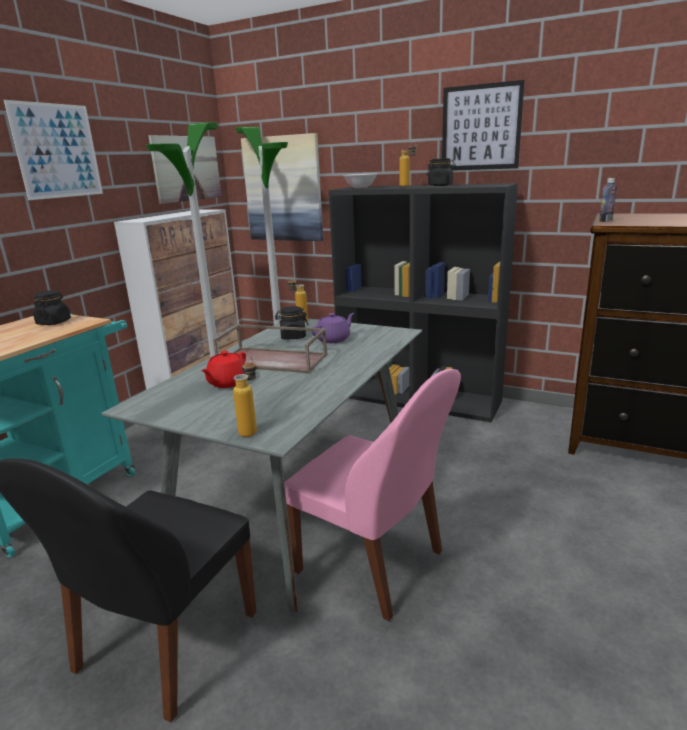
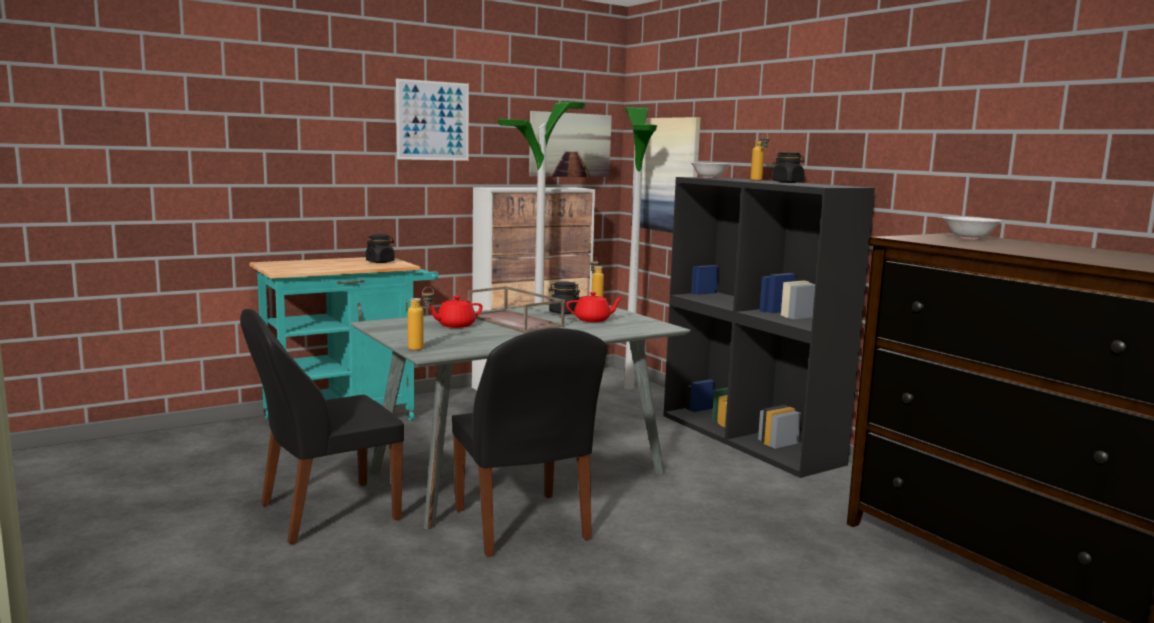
camera: 30 degrees right, 10 degrees down
(334, 339) = (593, 320): purple teapot -> red teapot
(372, 564) = (522, 526): pink chair -> black chair
(481, 128) = (847, 121): picture -> none
(605, 221) = (907, 236): bottle -> none
(641, 217) = (969, 238): none -> white bowl

